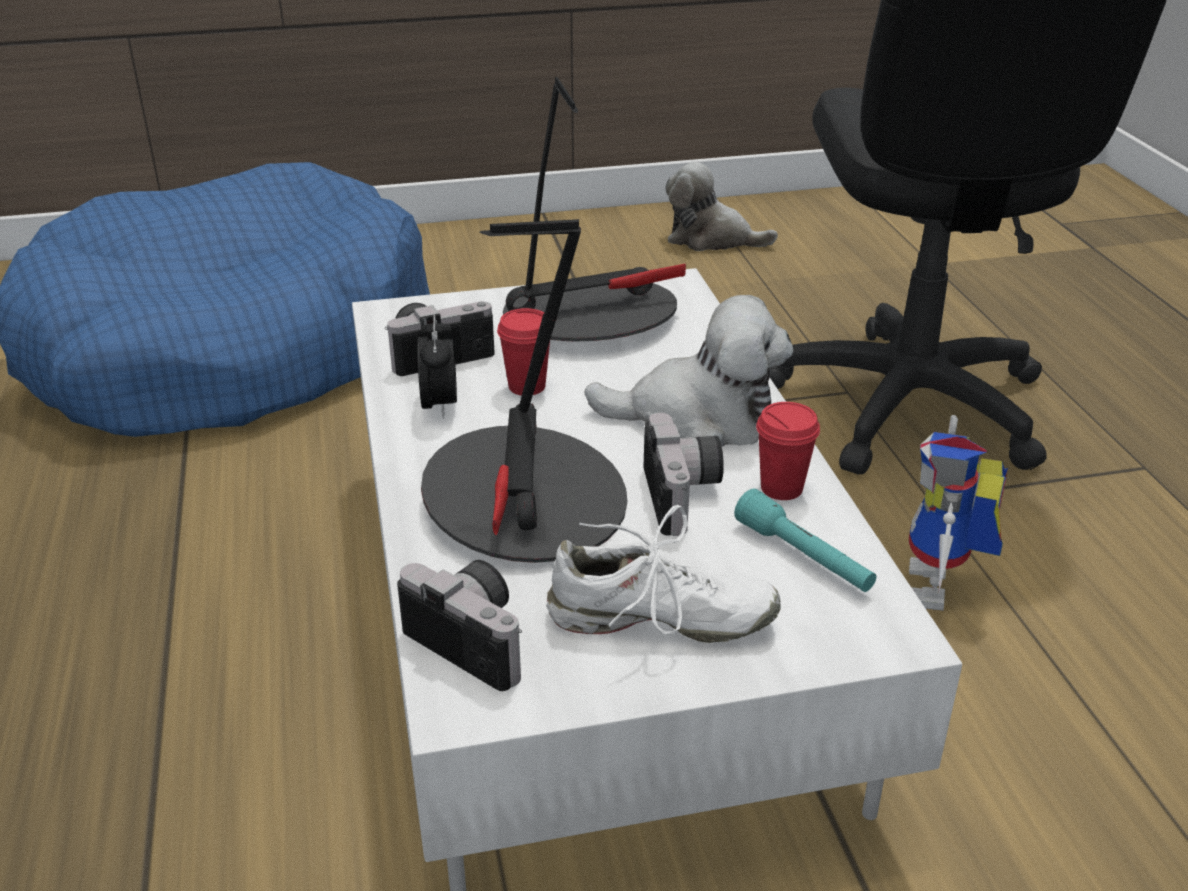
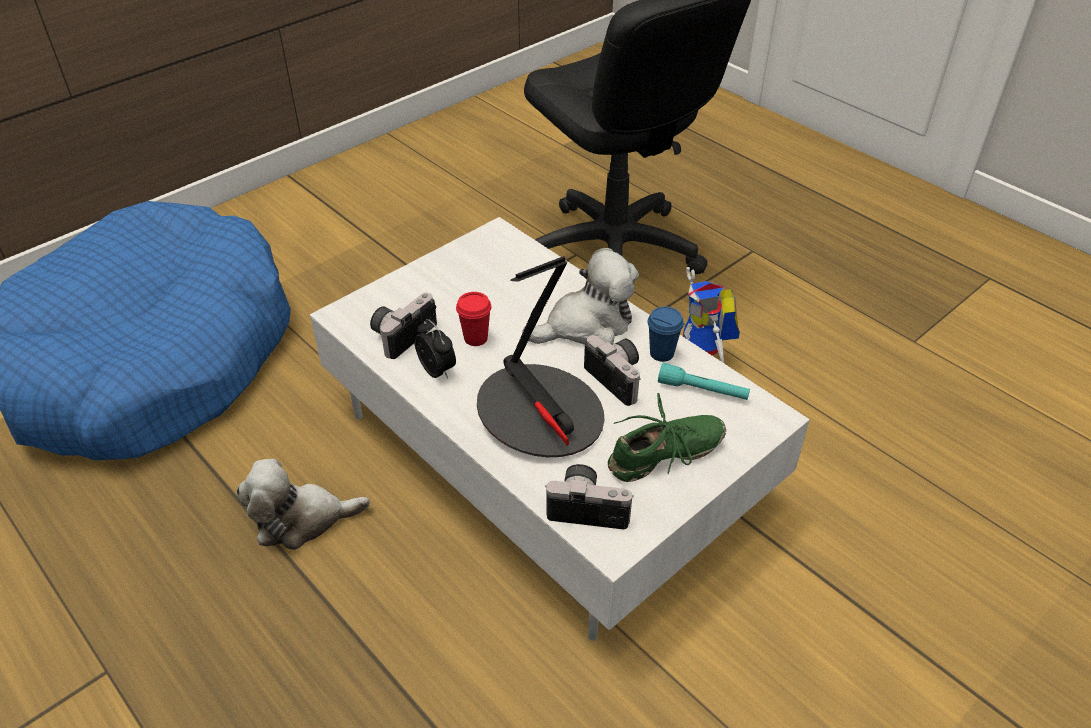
camera: 30 degrees left, 10 degrees up
(590, 316) = (469, 274): table lamp -> none
(660, 620) = (665, 455): white shoe -> green shoe
(711, 239) = (418, 164): plush toy -> plush toy (301, 520)
(781, 488) = (661, 353): red cup -> blue cup

